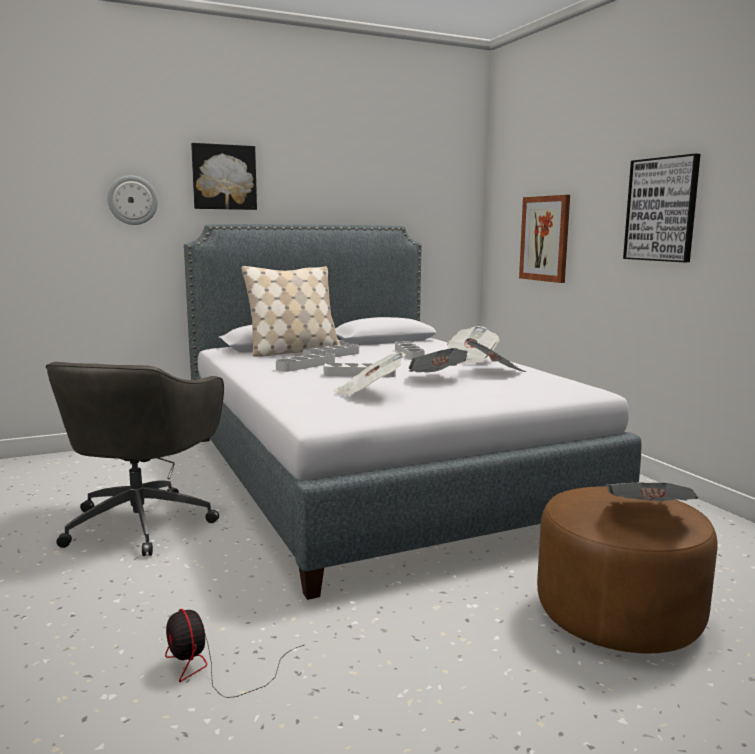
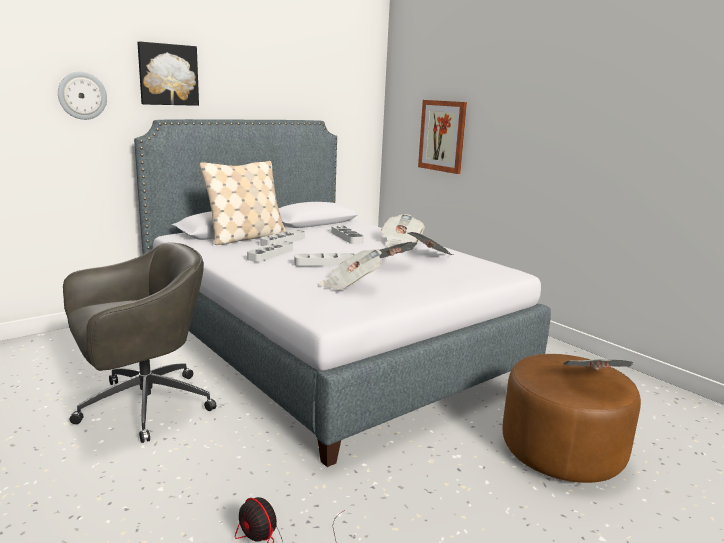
camera: 15 degrees left, 5 degrees up
(142, 522) = (142, 406): grey office chair -> grey office chair turned 120 degrees counterclockwise
(661, 209) = (549, 123): picture -> none

